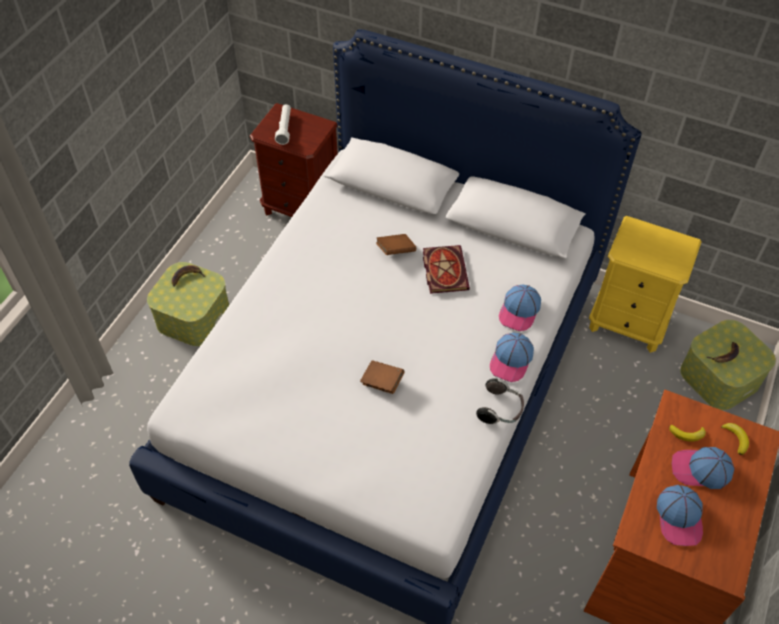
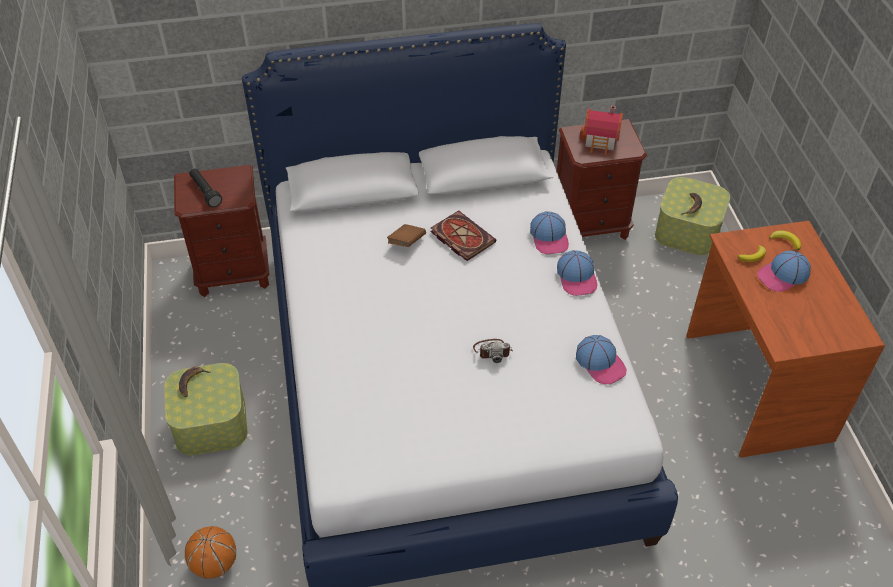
camera: 35 degrees left, 5 degrees down
(112, 424) = (214, 564): none -> basketball
(284, 128) = (205, 192): white flashlight -> black flashlight
(382, 382) = (492, 351): brown book -> camera
(500, 409) = (603, 318): headphones -> none
(628, 323) = (591, 226): yellow nightstand -> brown nightstand
(653, 247) = (601, 141): none -> toy house
(679, 518) = (799, 316): cap -> cap (600, 363)

